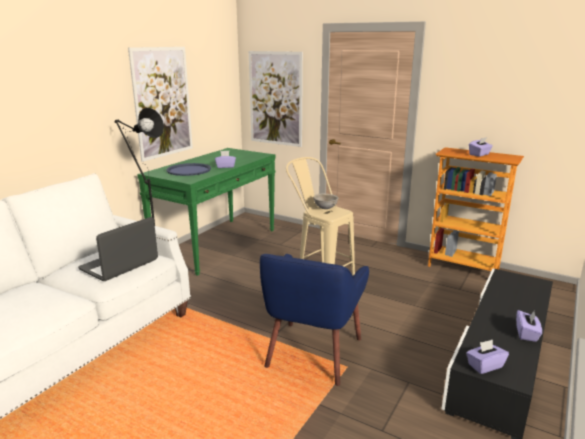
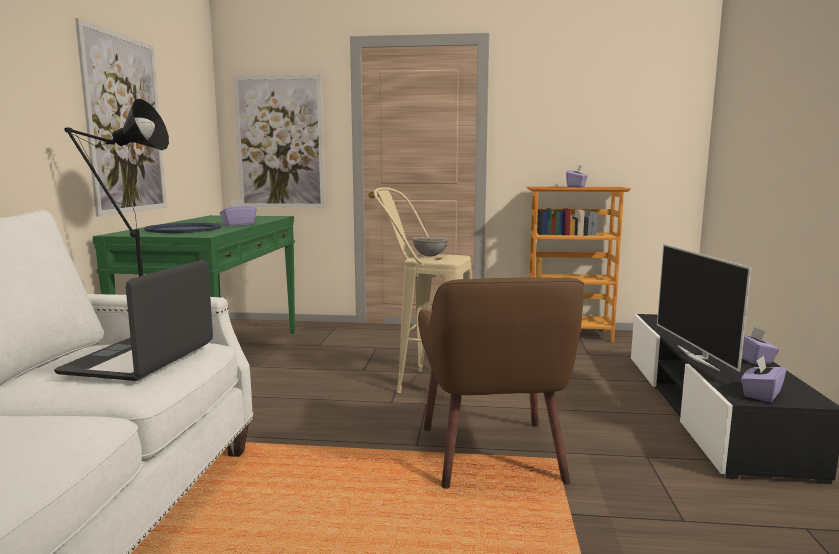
camera: 25 degrees left, 10 degrees down
(312, 352) = (493, 454): blue armchair -> brown armchair
(483, 322) = (698, 357): none -> television

